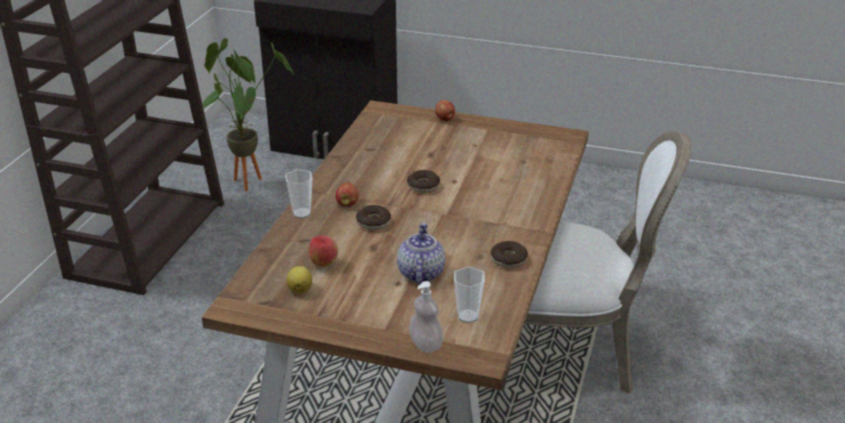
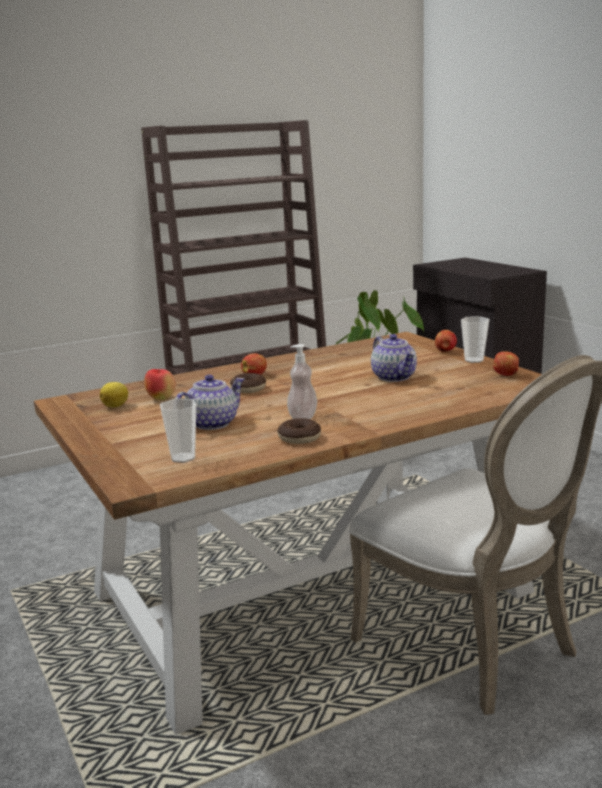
camera: 45 degrees right, 15 degrees down
(301, 213) = (212, 372): cup -> cup (474, 360)
(423, 186) = (334, 381): donut -> none
(426, 344) = (114, 461): soap dispenser -> soap dispenser (302, 417)
(460, 165) = (394, 377): none -> teapot
(530, 135) = (506, 375): none -> apple

